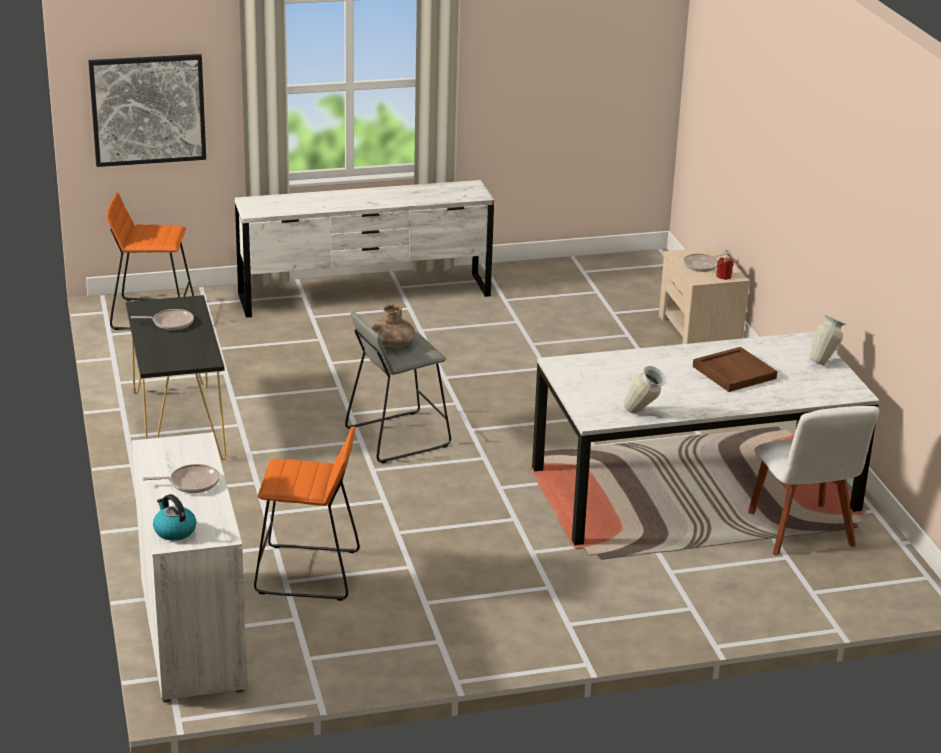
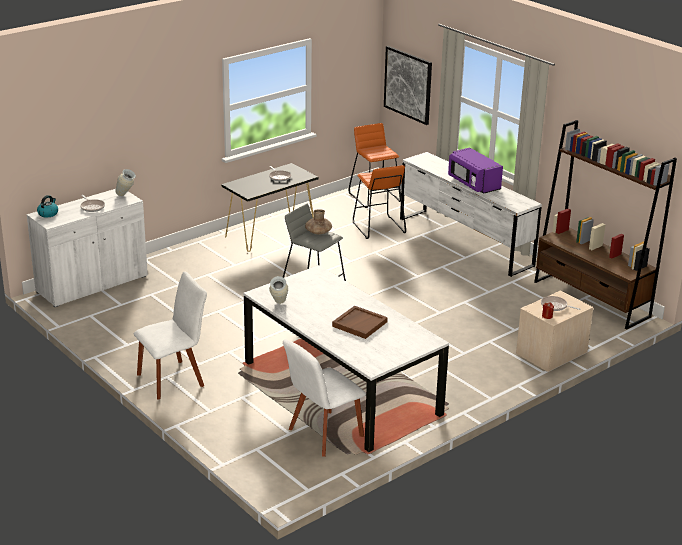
camera: 65 degrees right, 0 degrees up
(307, 573) = (162, 297): orange stool -> orange stool (378, 227)
(378, 199) = (473, 184): none -> purple microwave
(579, 619) = (173, 379): none -> white chair
(590, 269) = (591, 299): none -> brown bookcase
(825, 361) = (407, 351): vase -> vase (126, 196)

